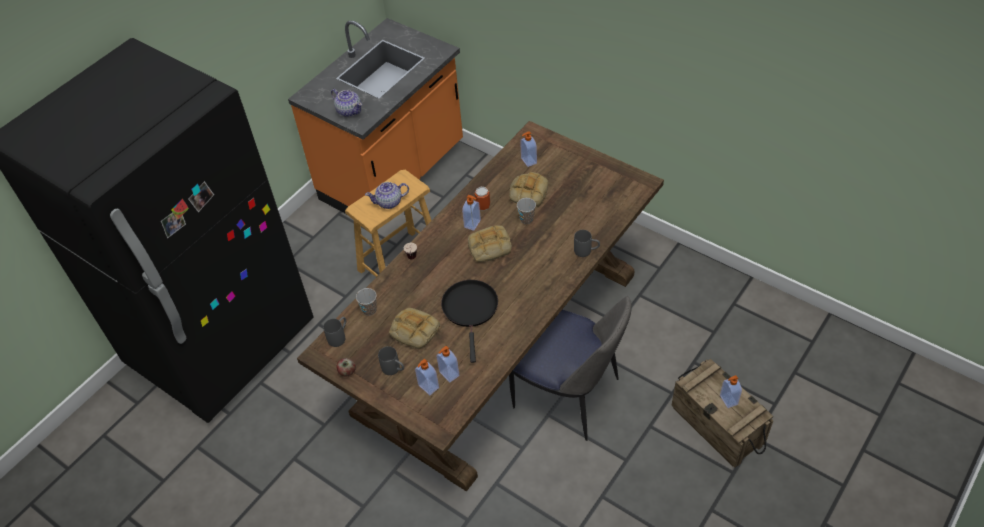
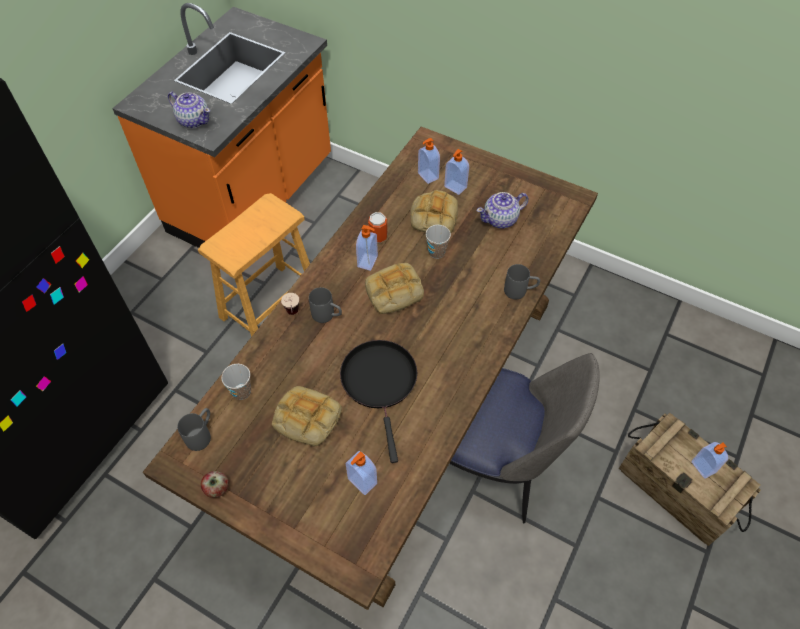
camera: 10 degrees left, 5 degrees up
(389, 202) = (255, 236): teapot -> teapot (500, 220)
(394, 369) = (284, 480): grey mug -> grey mug (327, 316)
(428, 387) = (335, 504): soap dispenser -> soap dispenser (455, 187)

